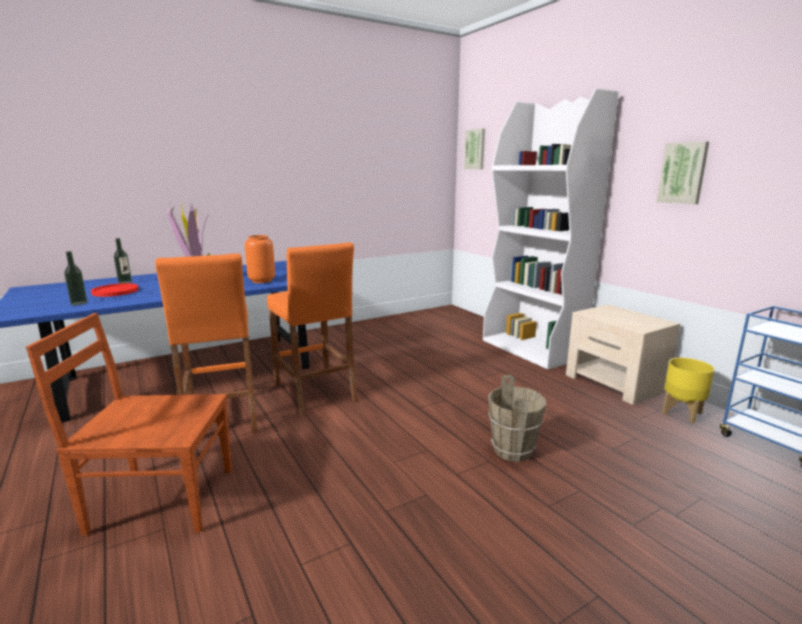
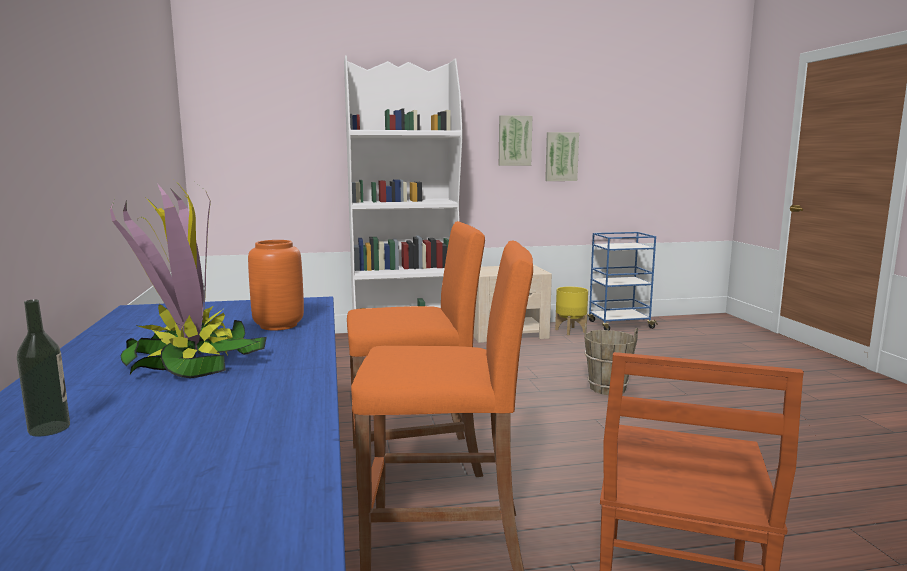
camera: 70 degrees left, 5 degrees down
(79, 303) = (254, 460): bottle -> none
(115, 291) = (164, 430): red plate -> none
(475, 149) = (228, 107): picture -> picture (561, 156)

